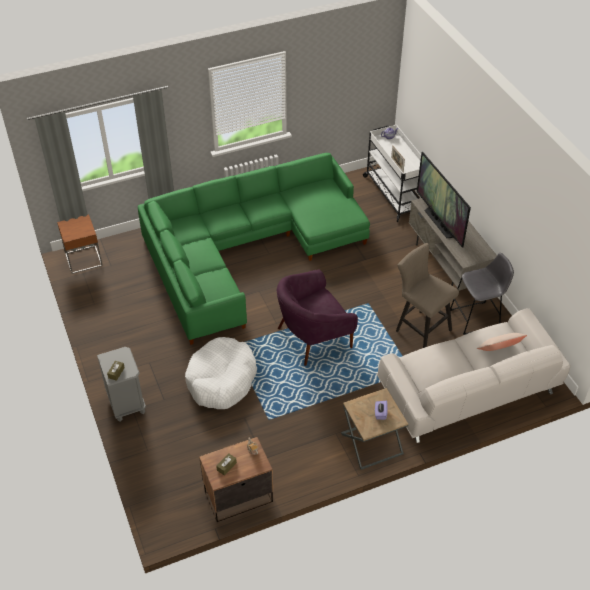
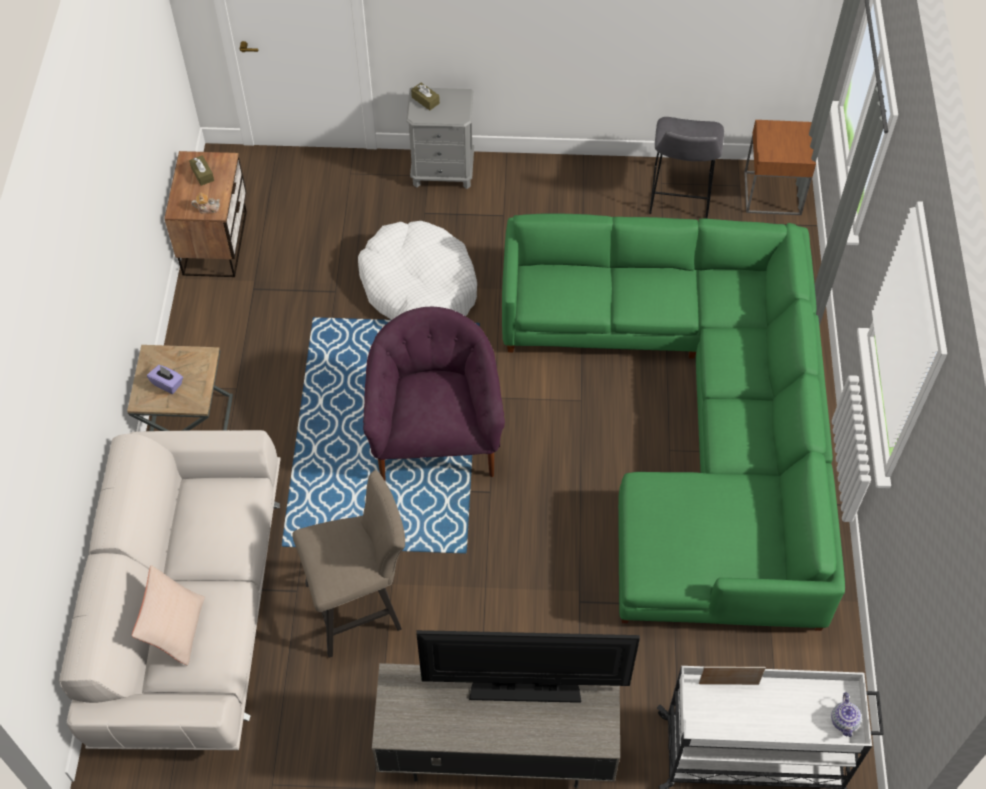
camera: 115 degrees right, 10 degrees up
(477, 318) = (331, 720): grey stool -> grey stool (679, 196)

